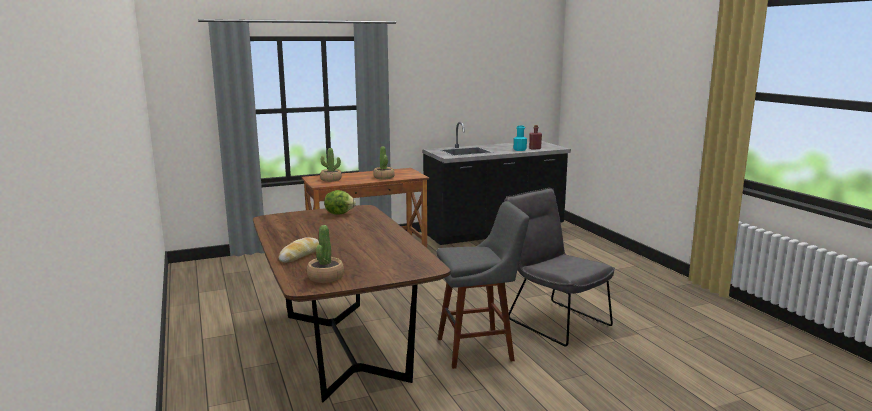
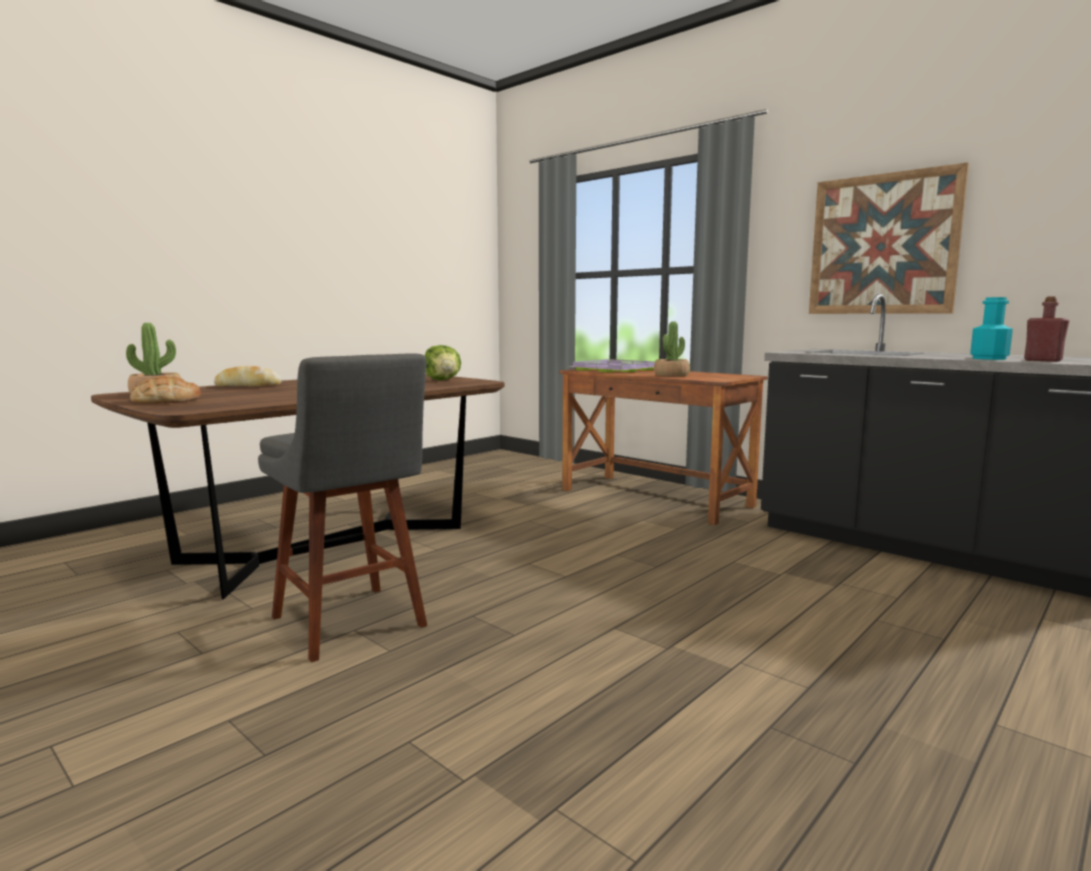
camera: 65 degrees right, 5 degrees down
(331, 179) = (613, 369): potted plant -> purple tray
(372, 273) = (166, 401): none -> bread
(449, 96) = (883, 244): none -> picture
(553, 320) = (528, 675): grey chair -> none

